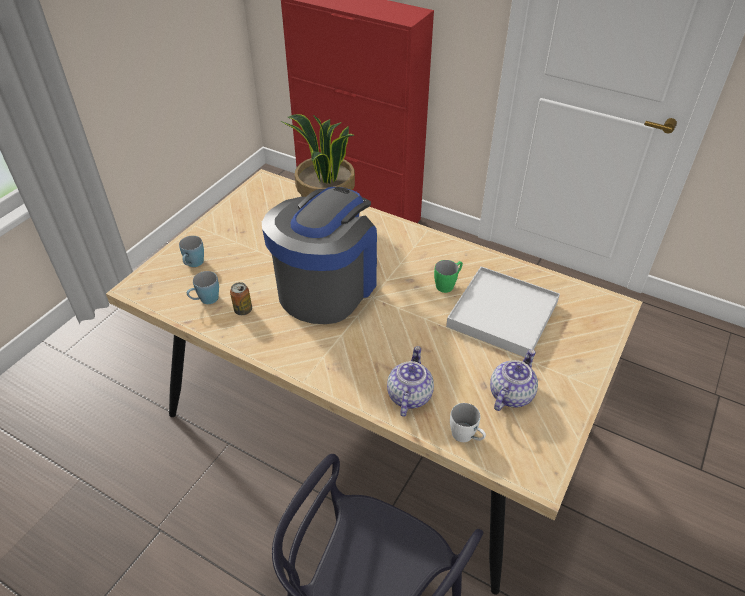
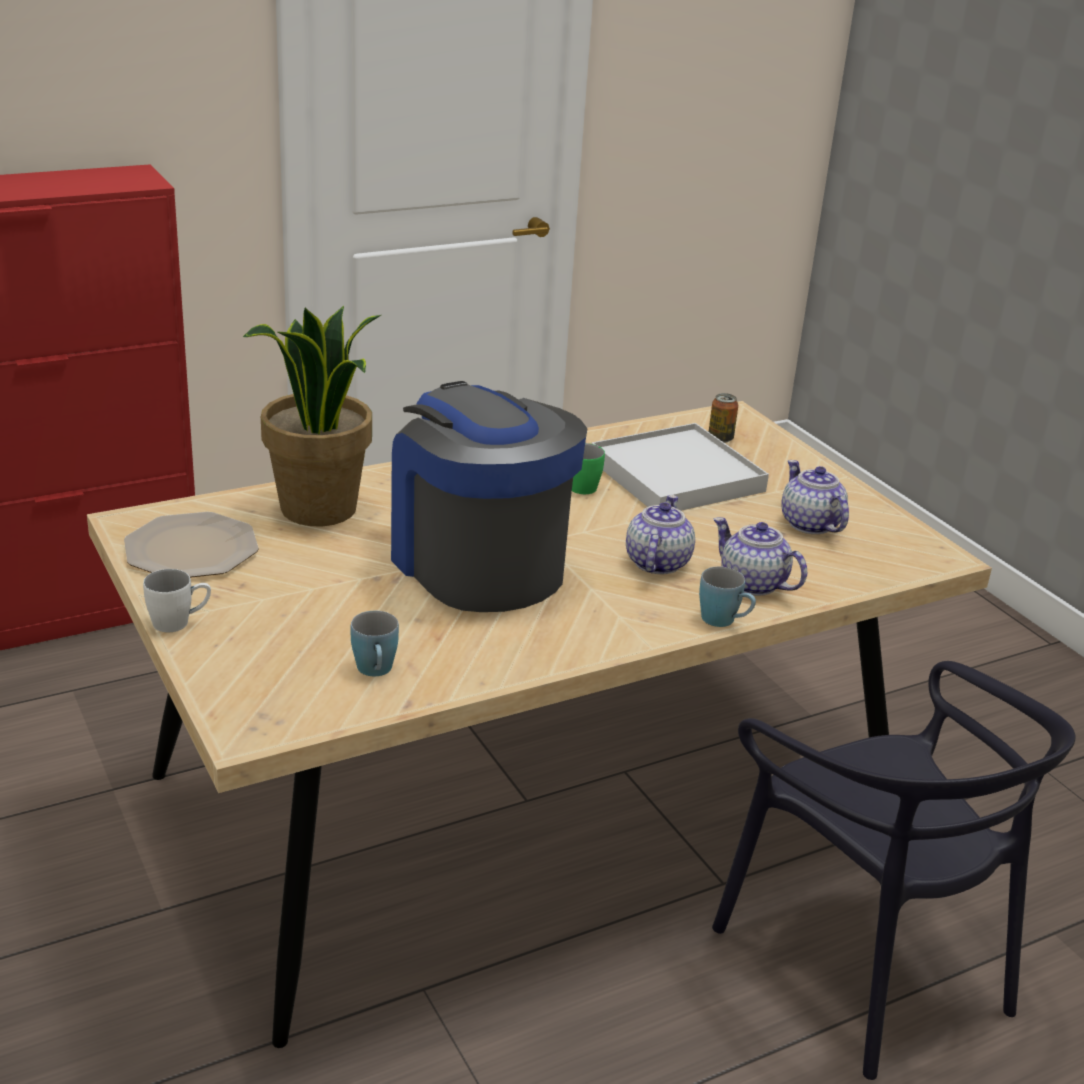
camera: 60 degrees left, 15 degrees down
(193, 264) = (264, 655): blue mug -> blue mug (724, 621)
(243, 310) = (443, 646): can -> can (720, 438)
(259, 205) = (193, 548): none -> plate
(393, 347) = (656, 562): none -> teapot
(466, 436) = (850, 574): white mug -> white mug (180, 622)

